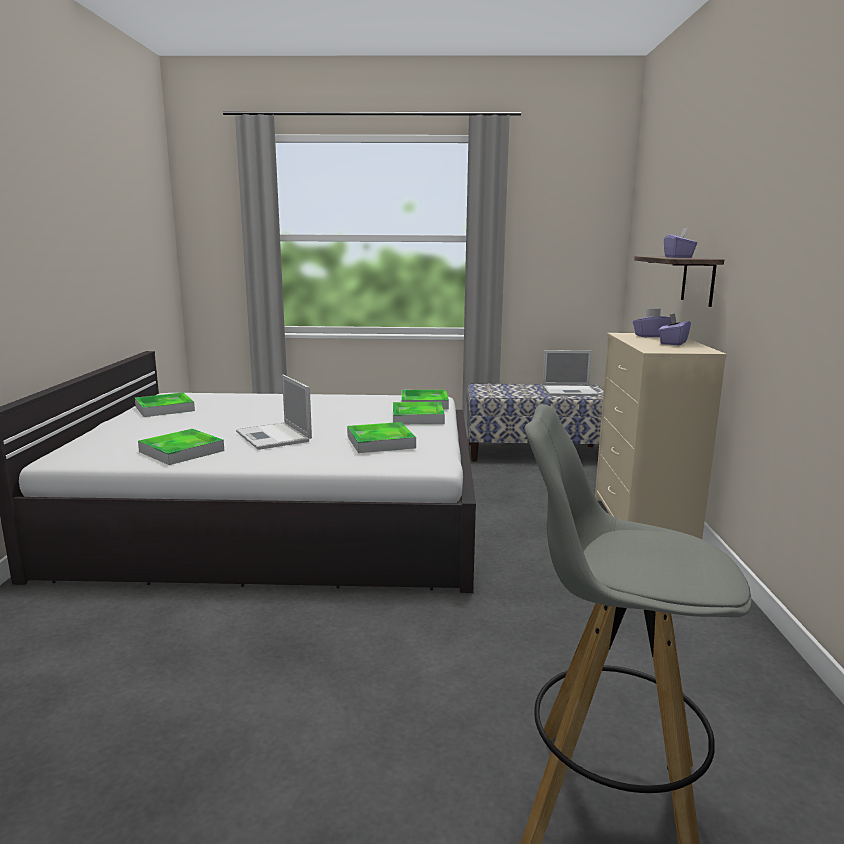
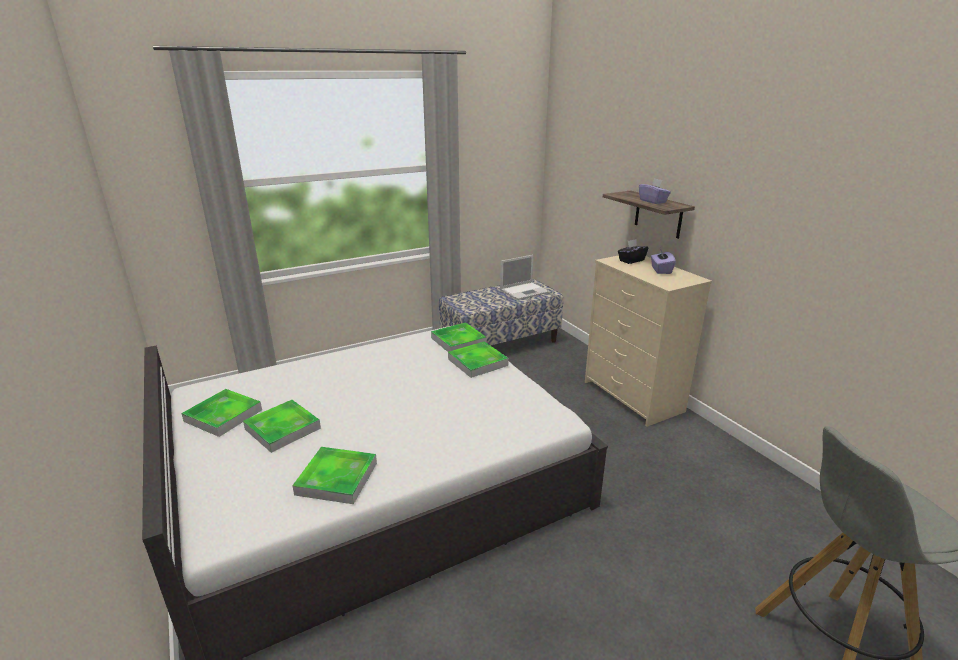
camera: 30 degrees left, 10 degrees up
(274, 437) = (397, 427): laptop -> none
(380, 442) = (495, 407): tray -> tray (283, 429)
(651, 336) = (631, 260): purple tissue box -> black tissue box

